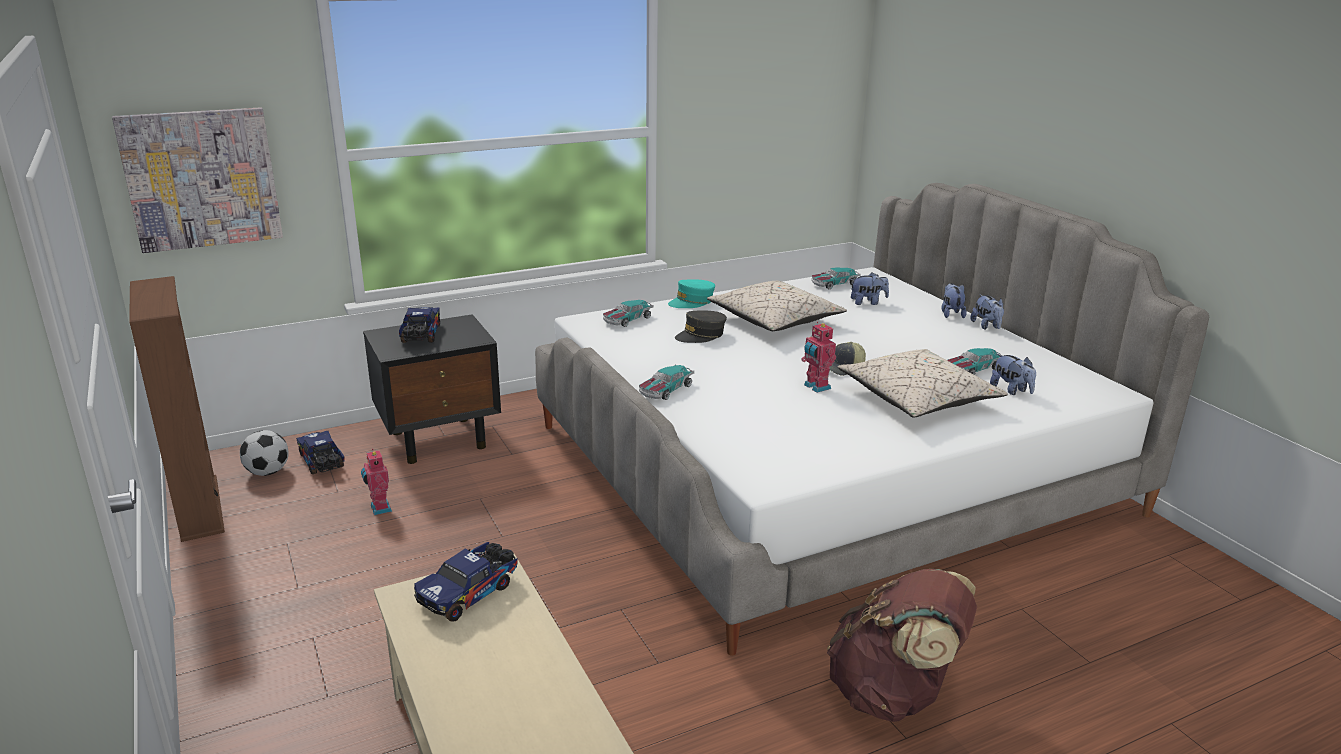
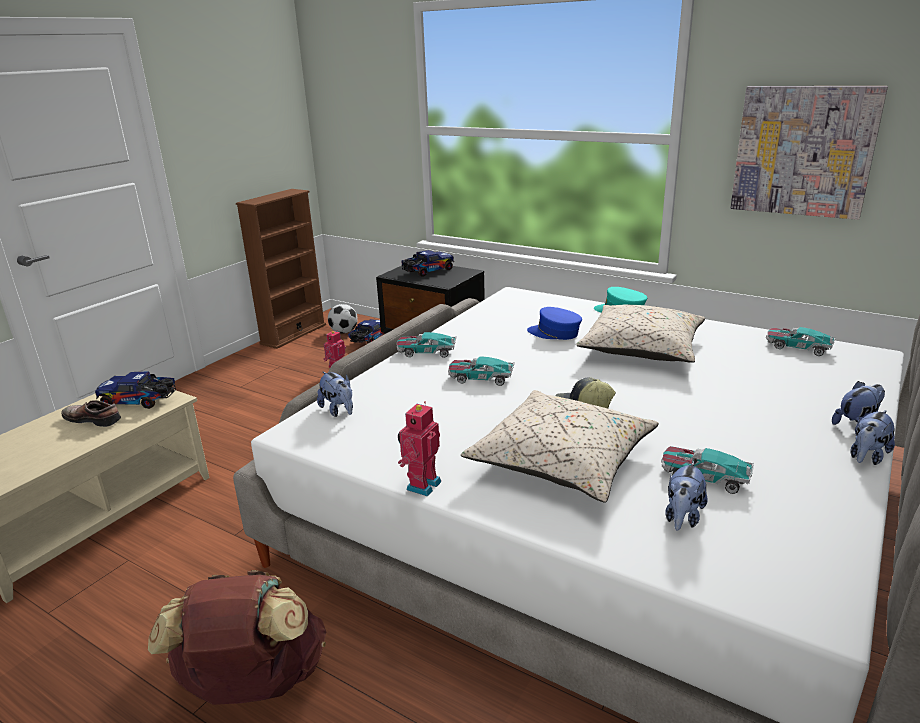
camera: 60 degrees right, 0 degrees up
(202, 179) = (352, 135): picture -> picture (803, 151)
(479, 634) = (94, 419): none -> shoe
(627, 320) = (540, 304): toy car -> toy car (480, 378)
(701, 335) = (554, 333): grey cap -> blue cap
(816, 387) = (517, 404): toy robot -> toy robot (421, 485)
(867, 302) = (784, 374): plush toy -> plush toy (339, 410)

